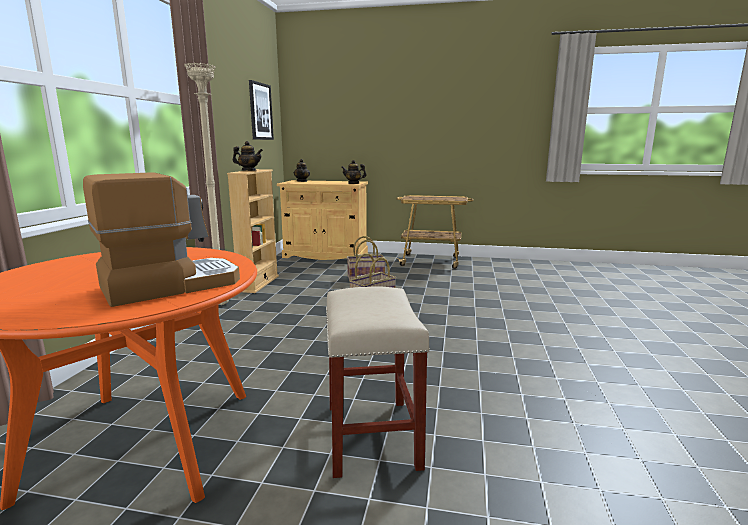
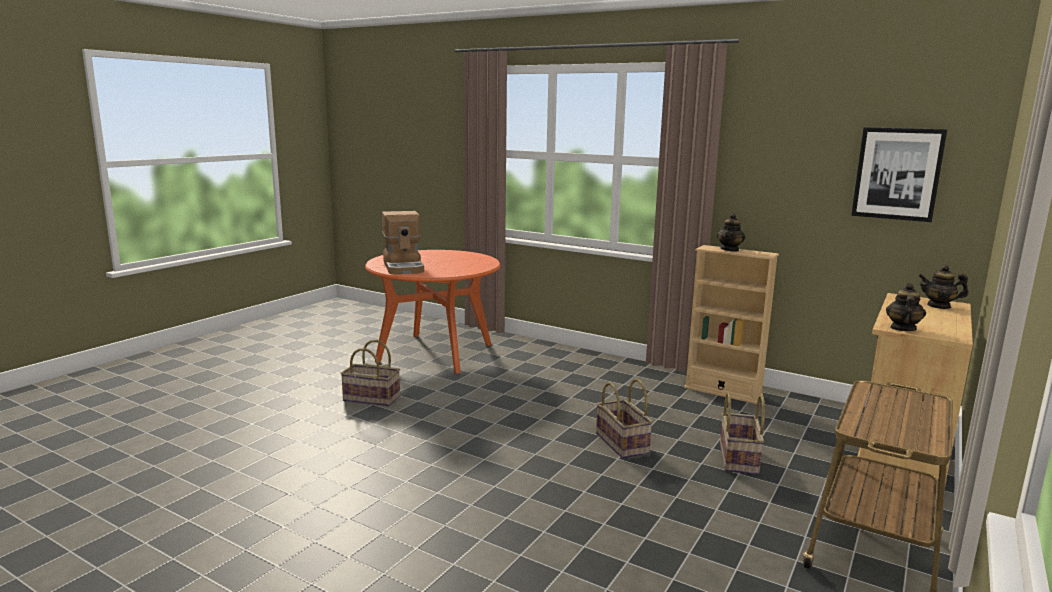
camera: 110 degrees right, 0 degrees up
(222, 305) = (648, 373): beige floor lamp -> none
(372, 436) = (371, 399): beige stool -> basket

